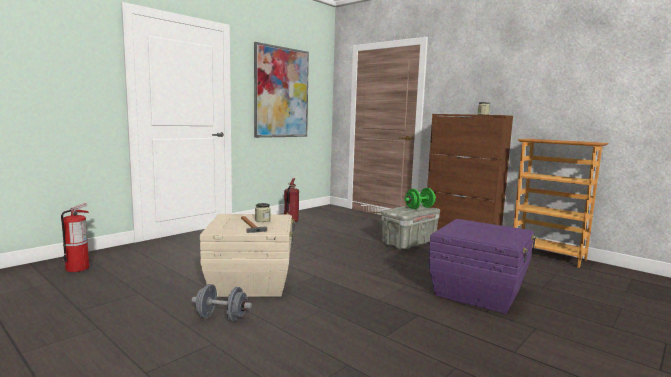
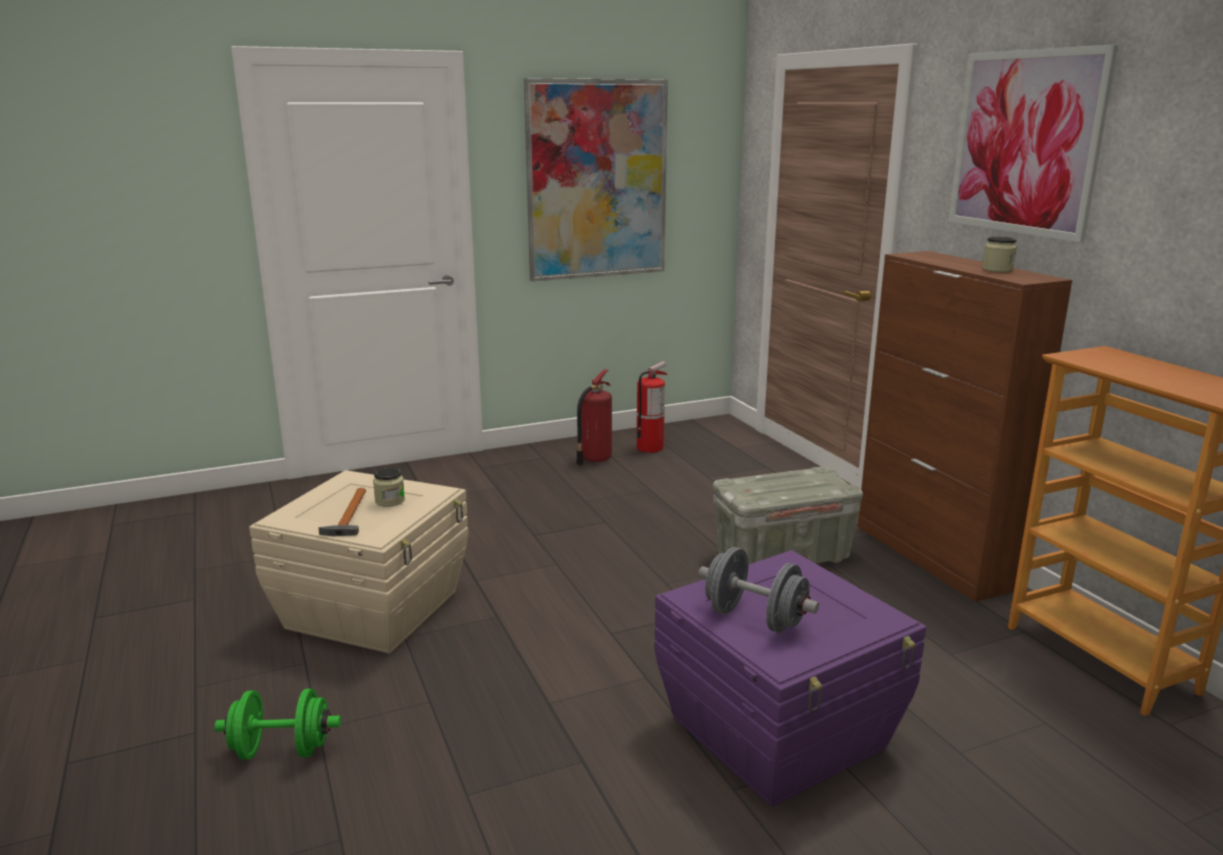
camera: 25 degrees right, 10 degrees up
(77, 268) = (163, 527): fire extinguisher -> fire extinguisher (650, 447)
(221, 318) = (256, 681): grey dumbbell -> grey dumbbell (755, 619)
(419, 208) = (811, 483): green dumbbell -> green dumbbell (282, 750)
(484, 69) = (1025, 143): none -> picture

